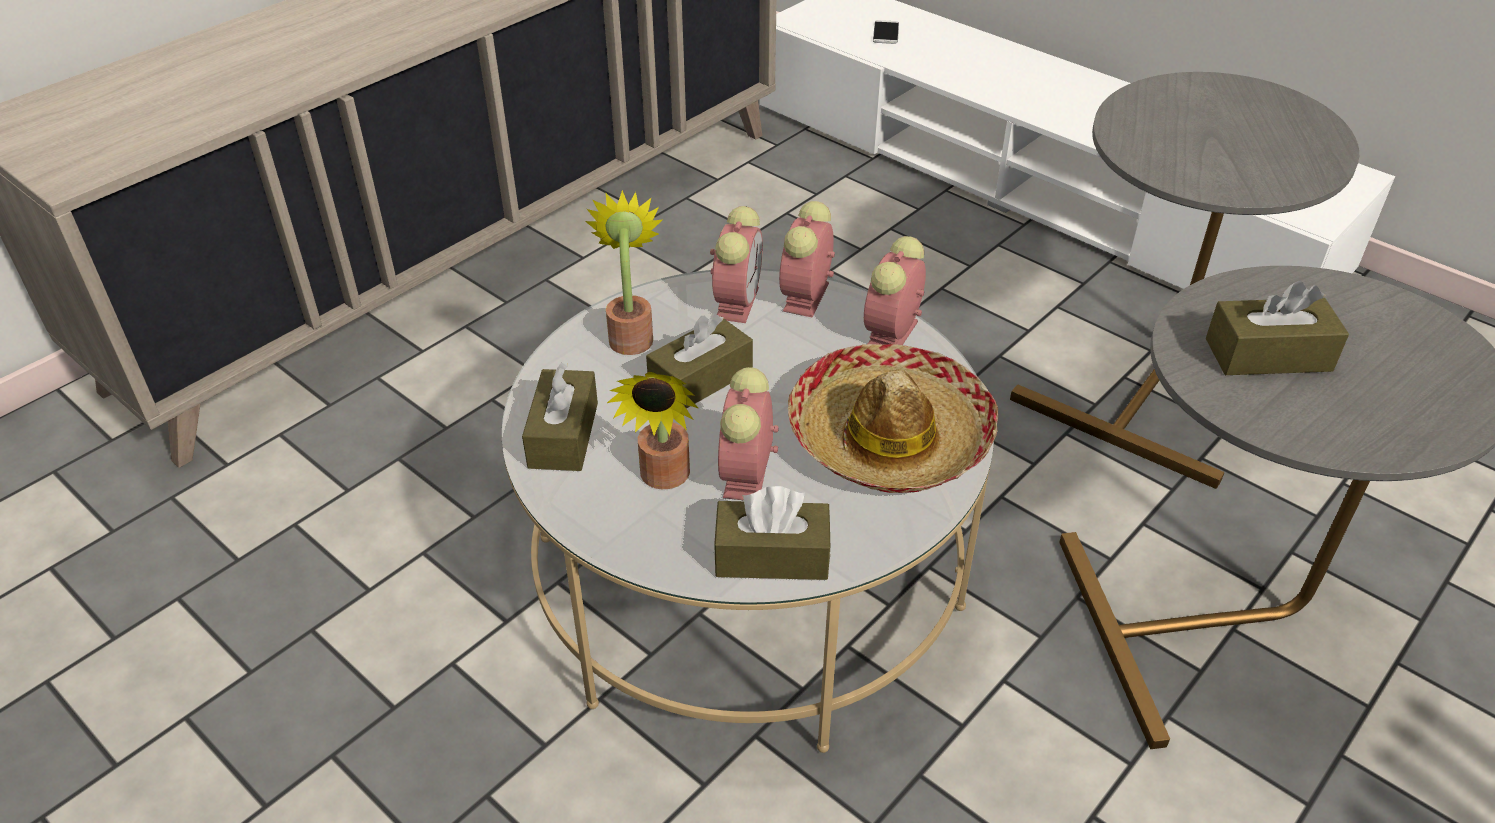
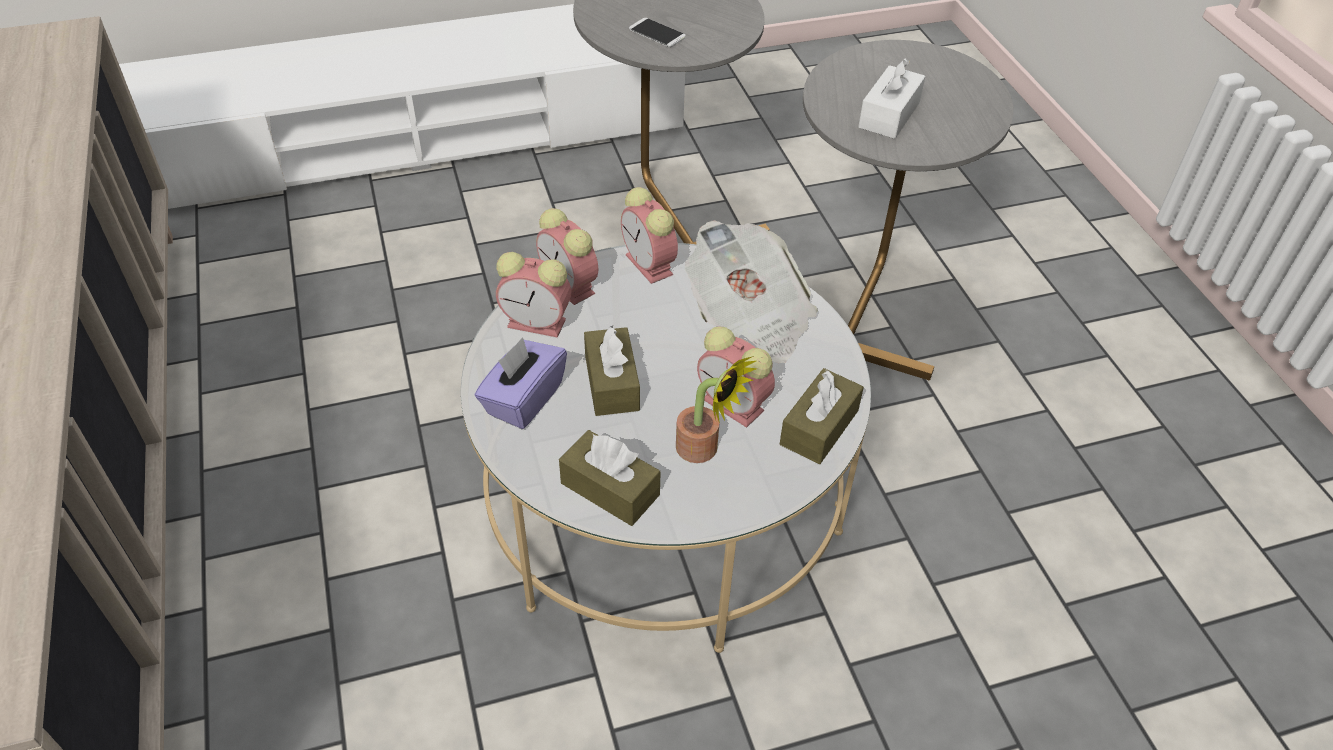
camera: 60 degrees left, 5 degrees up
(631, 334) = (523, 399): potted plant -> purple tissue box
(737, 301) = (539, 323): alarm clock -> alarm clock turned 150 degrees clockwise
(886, 33) = (218, 85): phone -> phone (657, 33)
(890, 436) = (750, 317): hat -> newspaper
(1268, 355) = (889, 115): brown tissue box -> white tissue box

